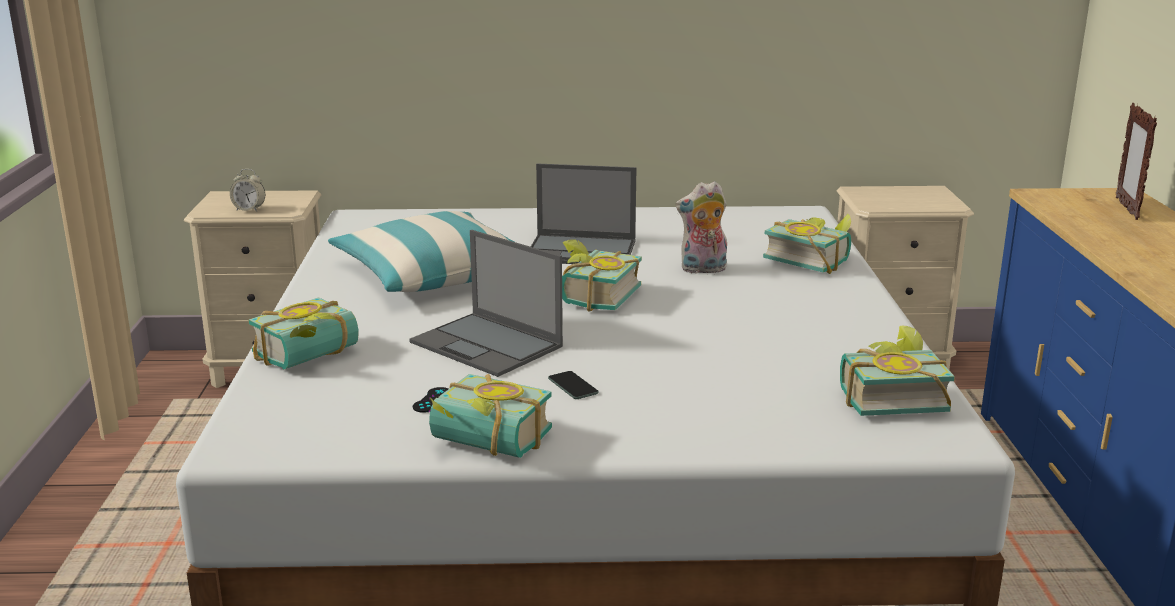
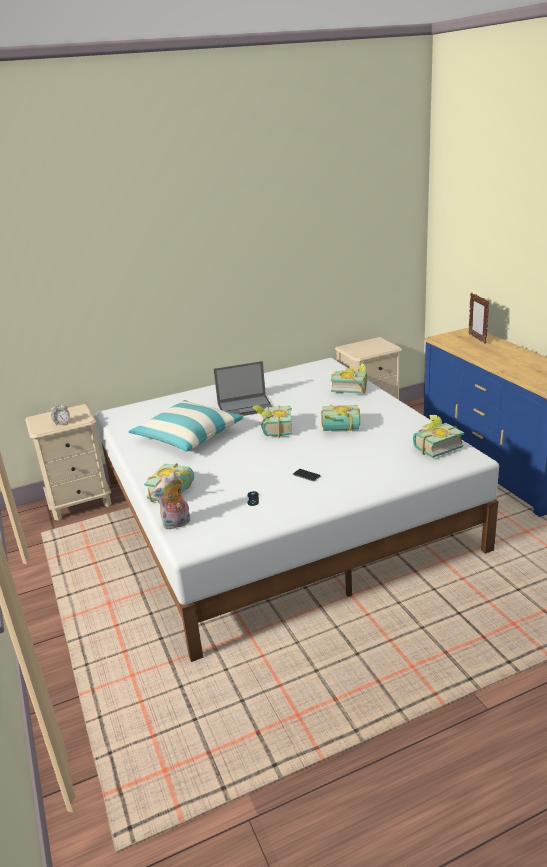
camera: 20 degrees left, 5 degrees up
(485, 445) = (296, 512): book -> book (340, 429)
(488, 345) = (250, 465): laptop -> none
(702, 270) = (308, 404): plush toy -> plush toy (176, 524)

